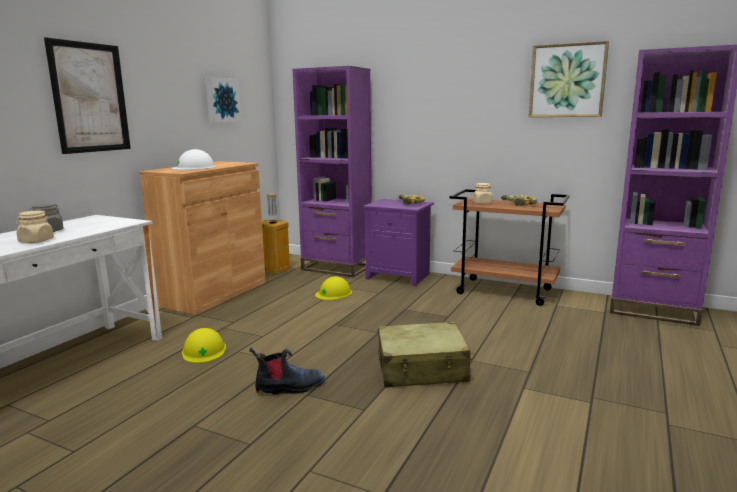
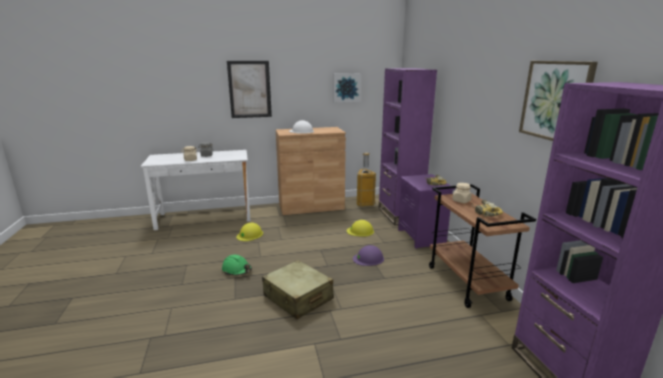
camera: 50 degrees right, 5 degrees up
(289, 388) = (237, 270): boot -> green hard hat
(399, 309) = (368, 258): none -> purple hard hat

